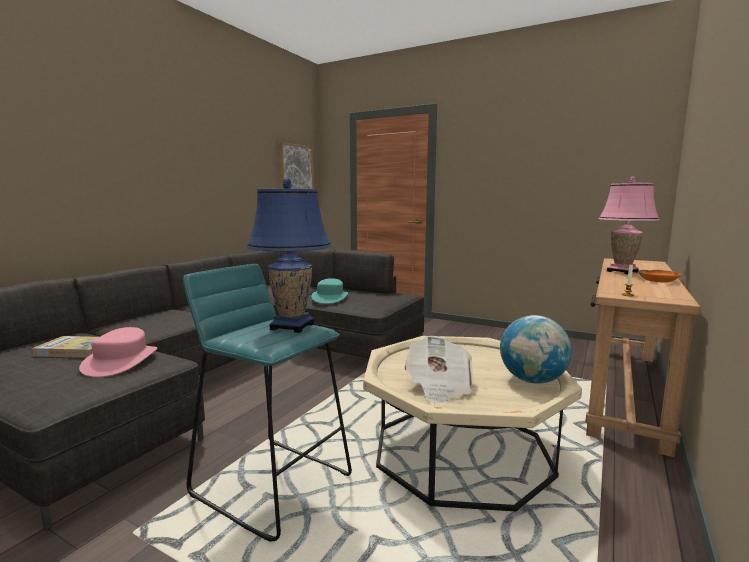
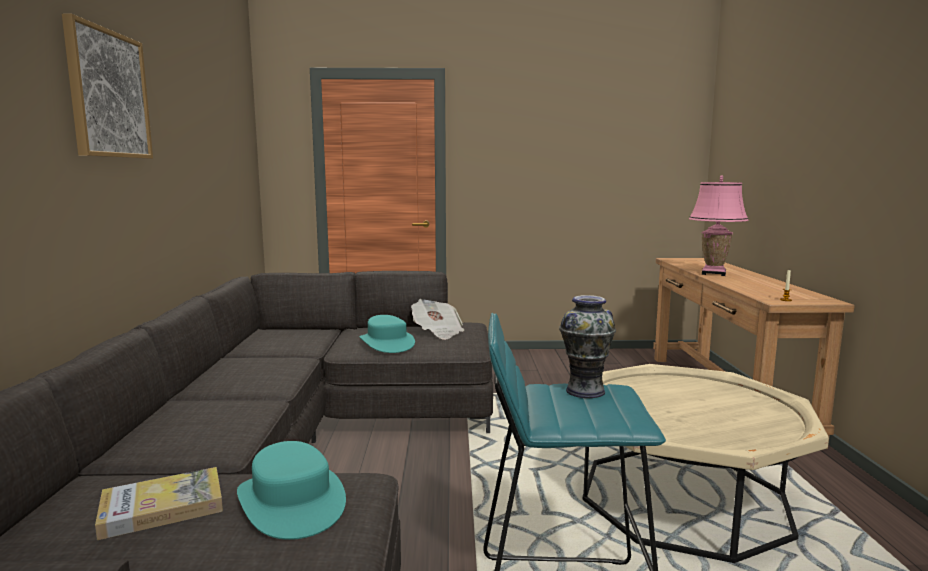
camera: 30 degrees left, 0 degrees up
(121, 361) = (292, 502): pink hat -> turquoise hat
(292, 327) = (585, 391): blue table lamp -> vase
(296, 170) = (238, 150): picture -> picture (108, 94)
(438, 387) = (698, 429): newspaper -> newspaper (437, 332)
(532, 380) = (755, 402): globe -> none
(659, 280) = (764, 280): orange bowl -> none

